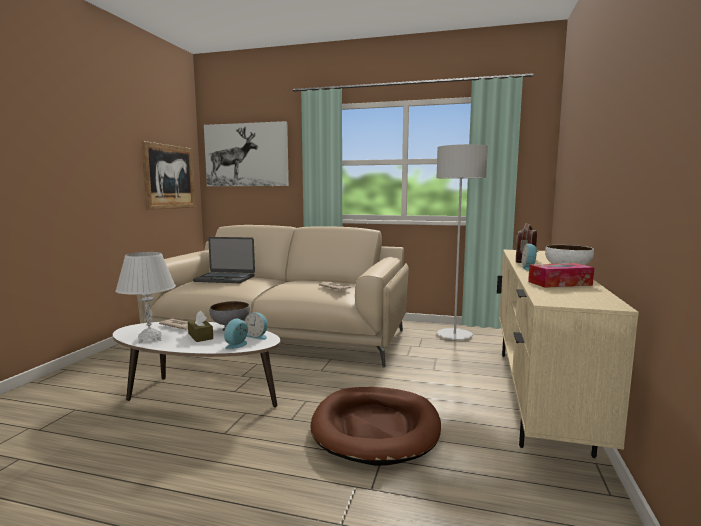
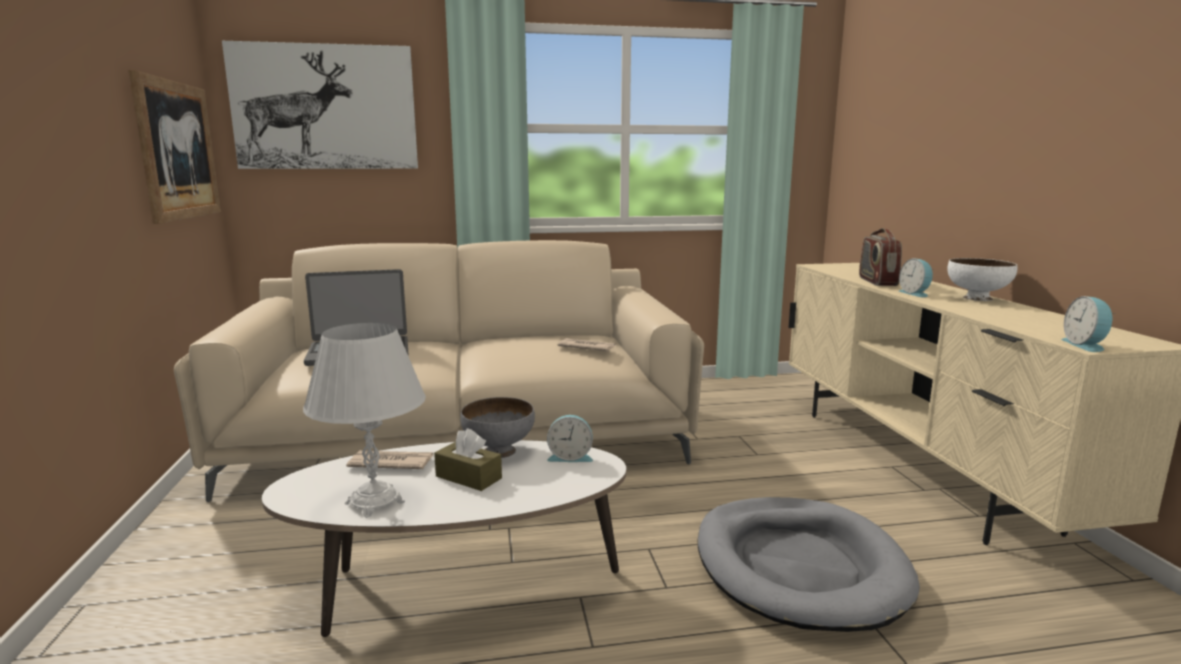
camera: 25 degrees left, 5 degrees up
(238, 345) = (566, 481): alarm clock -> alarm clock (1086, 345)
(376, 428) = (799, 567): brown dog bed -> grey dog bed
(454, 335) = (720, 396): grey floor lamp -> none
(559, 283) = (1014, 315): tissue box -> none

